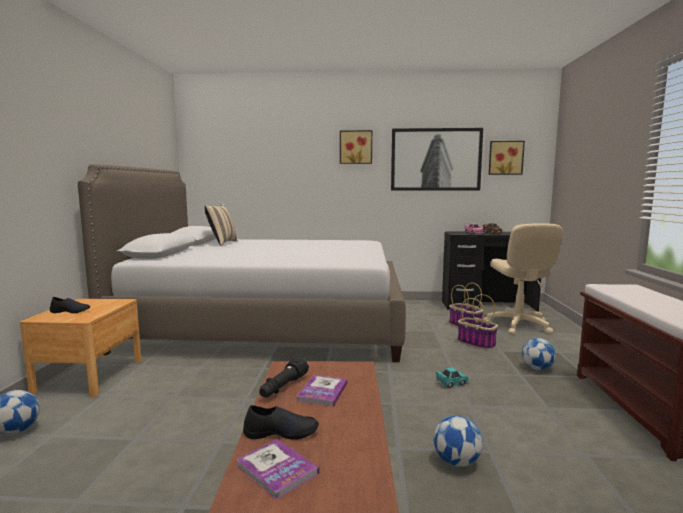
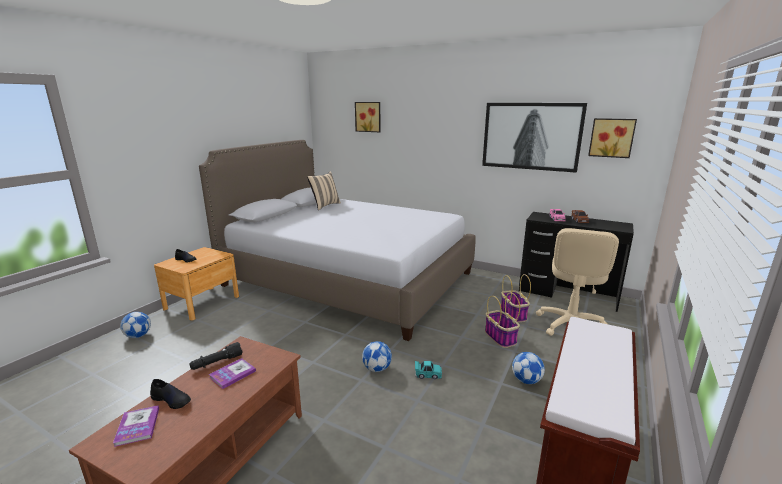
camera: 25 degrees right, 10 degrees up
(356, 147) = (451, 121): picture -> picture (368, 117)
(457, 462) = (350, 446): football -> football (377, 369)

